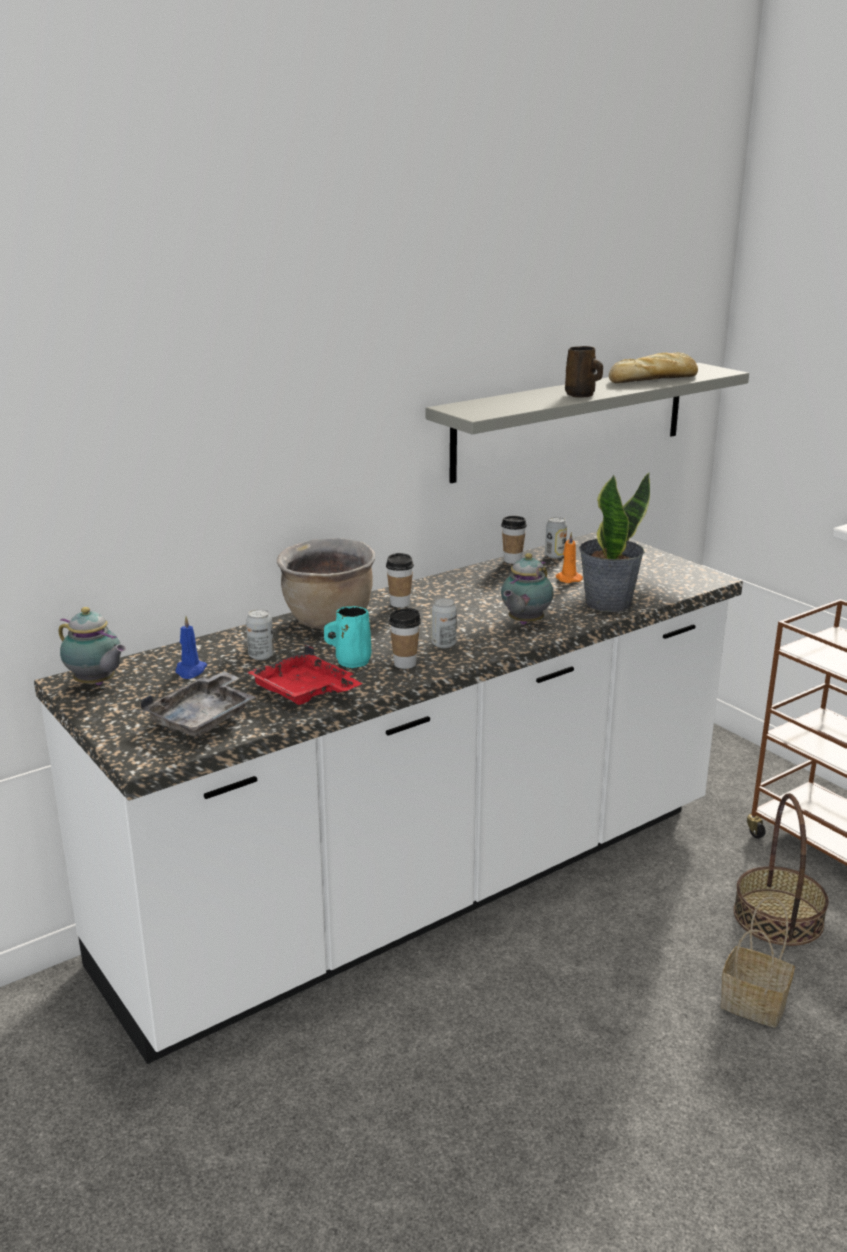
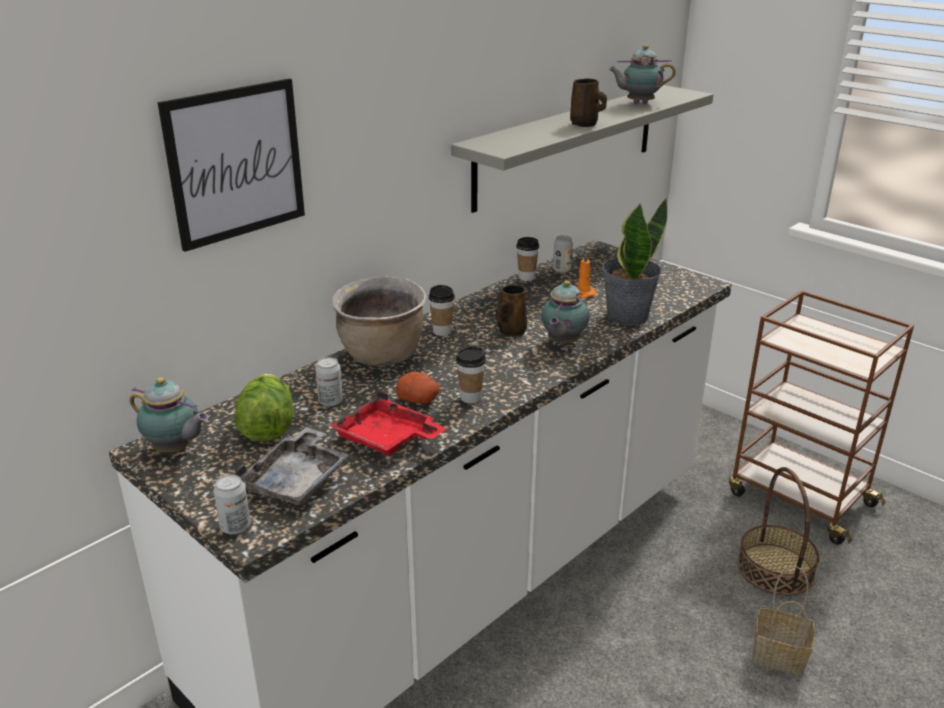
camera: 10 degrees left, 5 degrees up
(184, 406) = (236, 163): none -> picture
(190, 671) = (266, 425): blue candle -> lettuce
(351, 661) = (419, 400): turquoise mug -> potato
(443, 644) = (498, 372): can -> can (235, 527)
(473, 608) = (510, 331): none -> brown mug
(654, 378) = (638, 103): bread -> teapot

